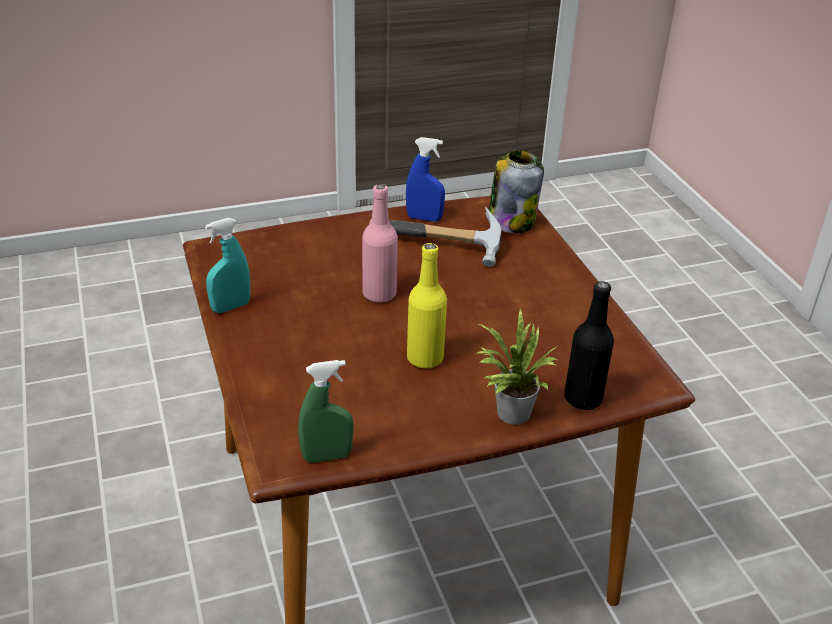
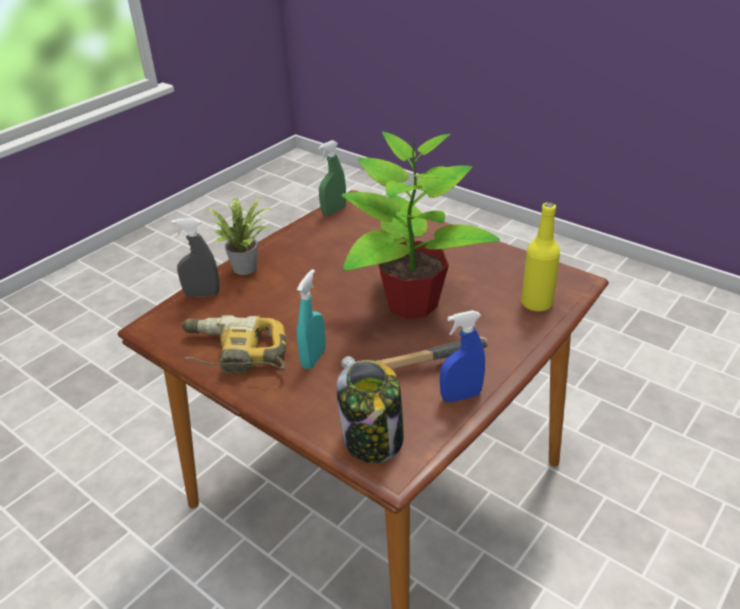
camera: 150 degrees right, 0 degrees up
(230, 307) = (494, 251): turquoise spray bottle -> turquoise spray bottle (313, 358)
(379, 294) = (410, 303): pink bottle -> potted plant
(425, 358) = (330, 275): yellow bottle -> yellow bottle (536, 303)
(581, 318) = (233, 354): none -> power drill
(583, 399) = (202, 294): black bottle -> grey spray bottle

